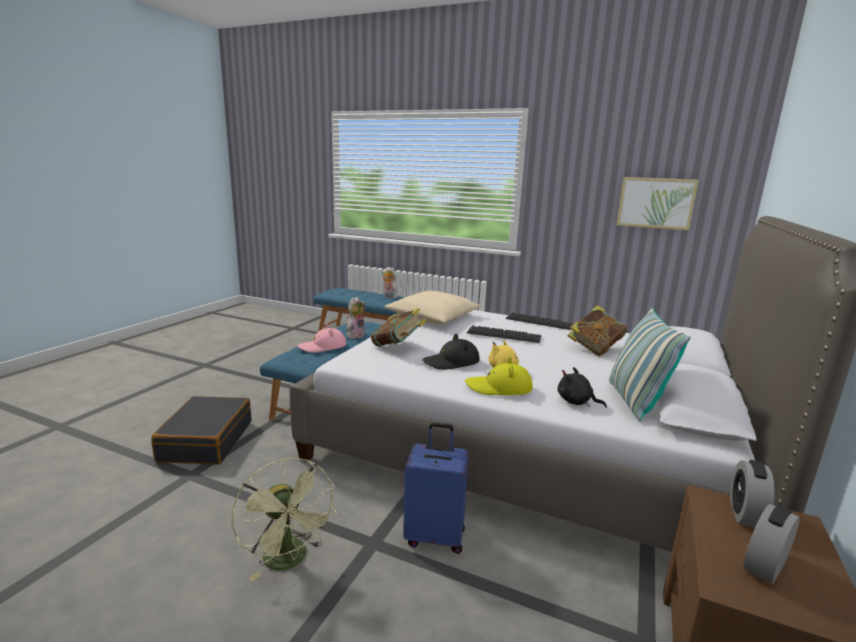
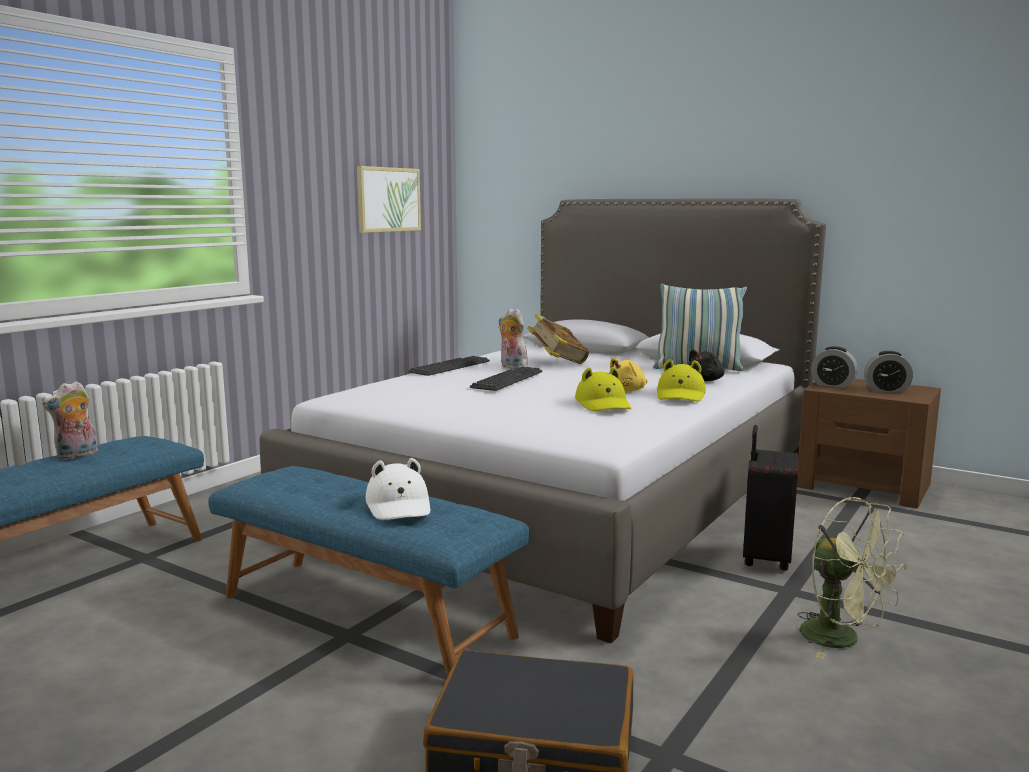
camera: 80 degrees left, 5 degrees down
(290, 561) = (842, 640): green fan -> green fan turned 75 degrees clockwise
(323, 347) = (399, 506): pink hat -> white hat
(355, 335) = (342, 485): plush toy -> plush toy (511, 367)
(397, 347) = (545, 420): book -> none
(433, 317) = (398, 401): beige pillow -> none
(435, 536) = (764, 558): blue suitcase -> black suitcase
(451, 362) = (604, 404): black hat -> yellow hat
(765, 565) = (886, 390): alarm clock -> alarm clock turned 45 degrees counterclockwise

